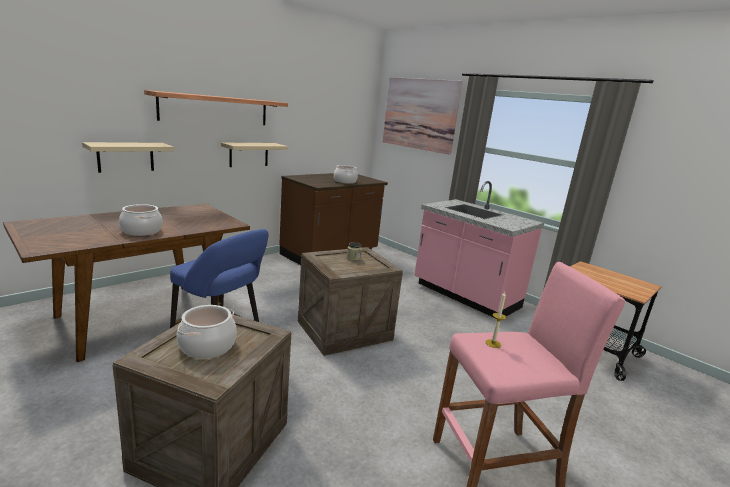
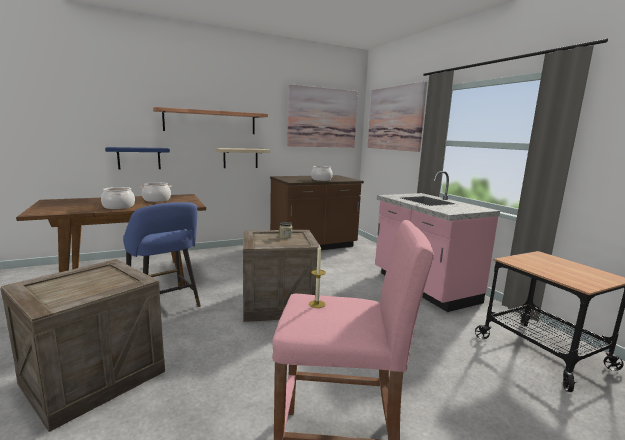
camera: 20 degrees right, 5 degrees down
(126, 157) = (139, 158): beige shelf -> blue shelf
(207, 346) = (81, 284): cooking pot -> cooking pot (157, 200)
(337, 106) = (322, 118): none -> picture

